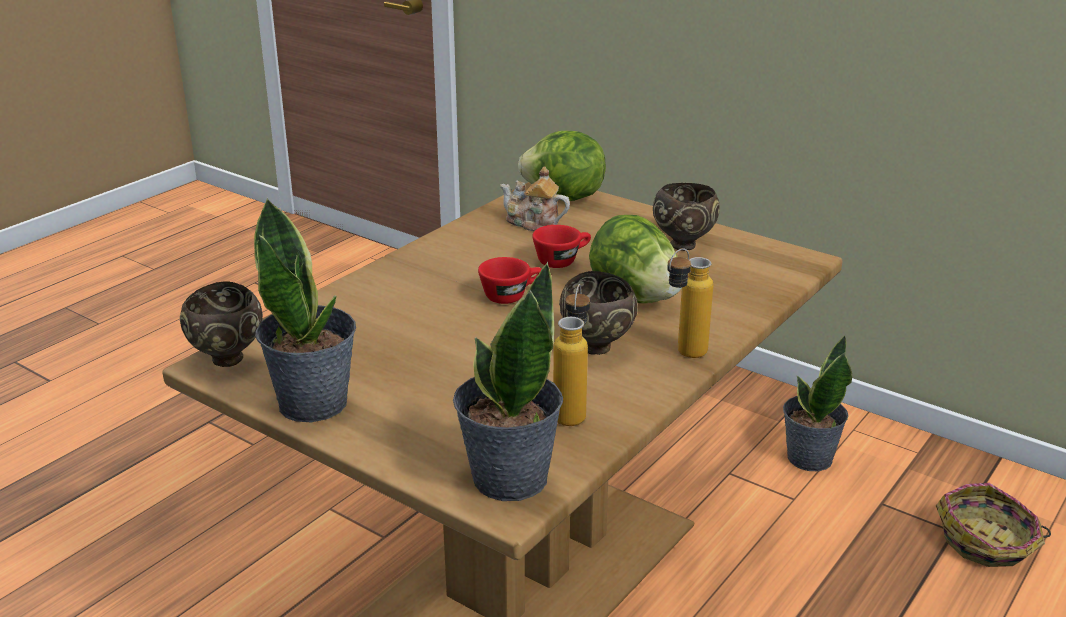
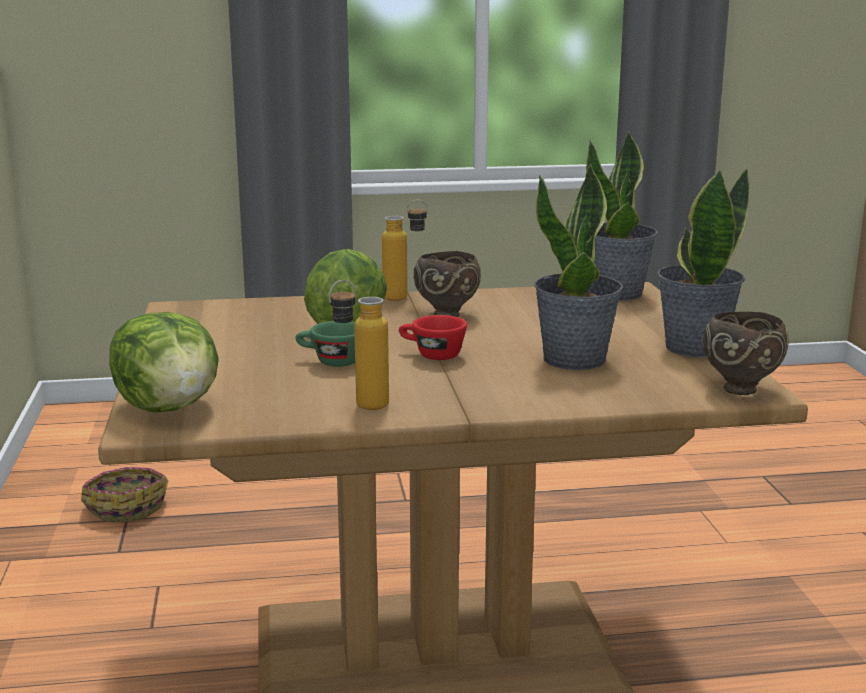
camera: 135 degrees left, 10 degrees down
(533, 222) = (265, 397): teapot -> none
(562, 260) = (330, 362): red cup -> green cup
(572, 410) = (529, 300): bottle -> bottle (360, 407)
(684, 245) = (213, 339): brown bowl -> none
(808, 458) = (77, 601): potted plant -> potted plant (575, 360)

